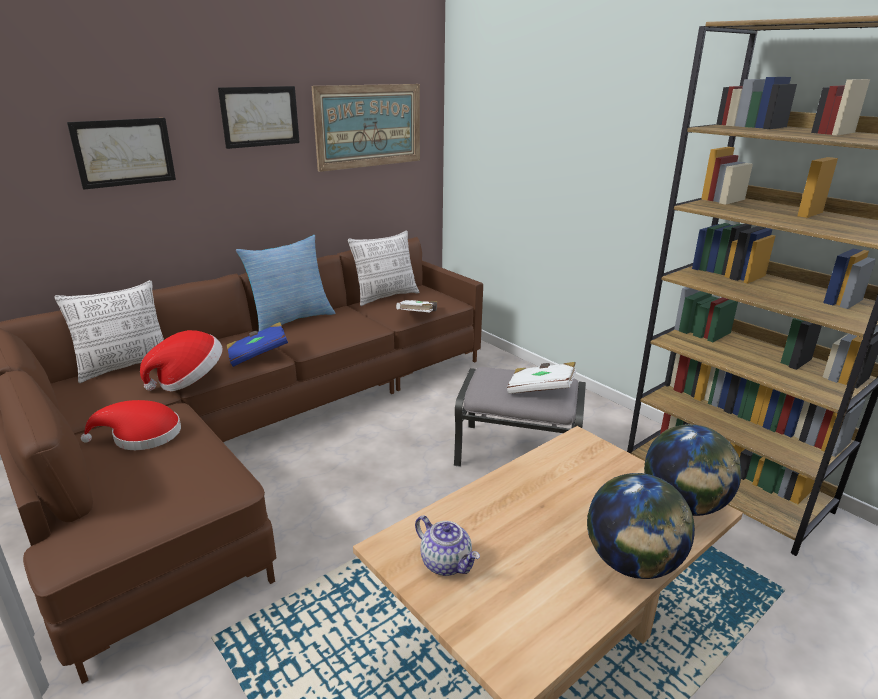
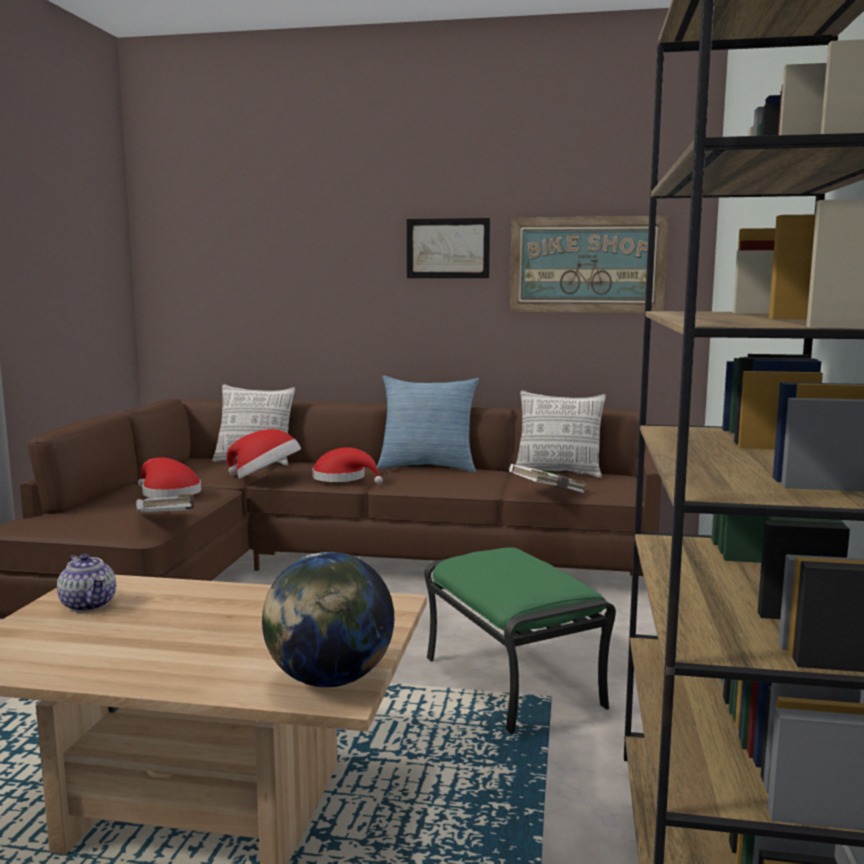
camera: 50 degrees right, 15 degrees down
(124, 152) = (314, 274): picture -> none
(258, 355) = (343, 478): blue book -> red hat
(446, 563) = (89, 604): teapot -> teapot turned 45 degrees counterclockwise
(519, 452) = (514, 682): grey ottoman -> green ottoman
(540, 390) = (517, 580): white book -> white book (166, 520)
(632, 564) = (170, 676): globe -> none

